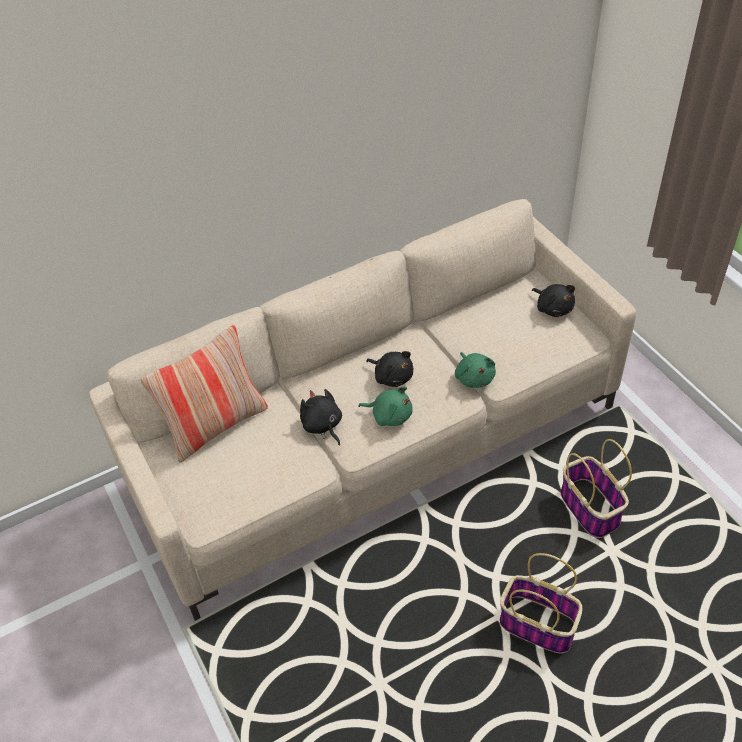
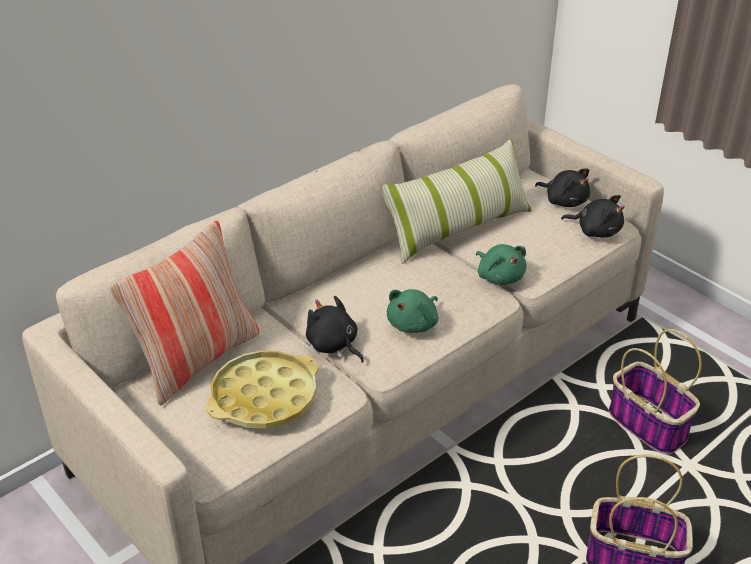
camera: 15 degrees left, 10 degrees down
(257, 466) = (264, 397): none -> yellow tray
(390, 415) = (414, 324): green plush toy -> green plush toy turned 120 degrees clockwise
(392, 376) = (403, 284): black plush toy -> black plush toy (596, 230)
(453, 326) = (457, 228): none -> pillow

